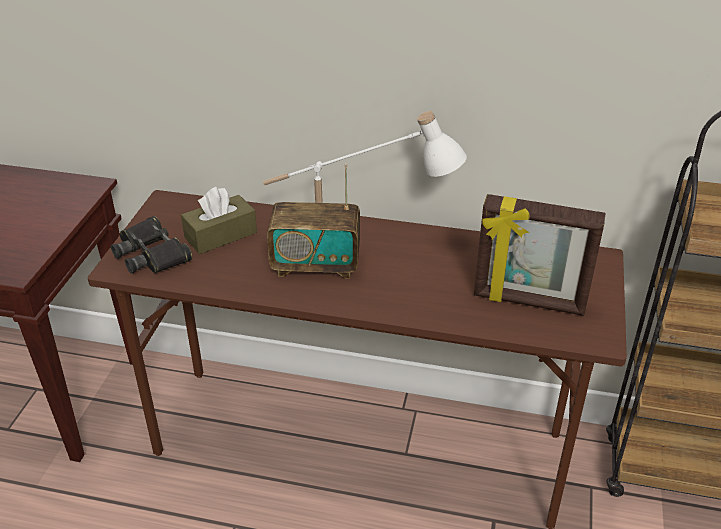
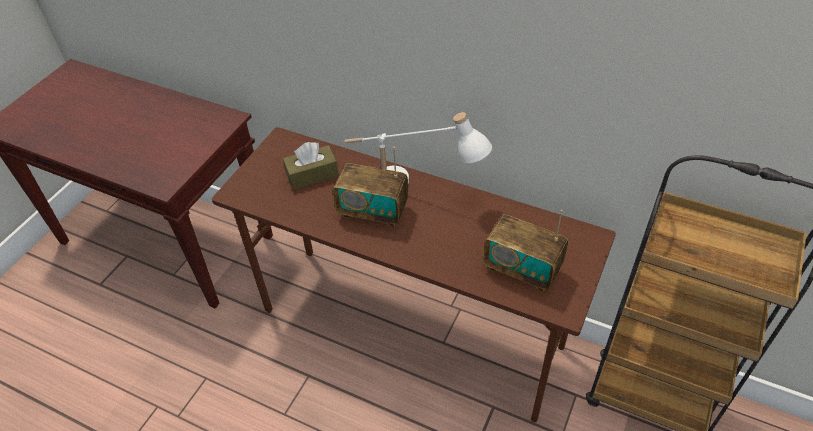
camera: 15 degrees right, 10 degrees up
(151, 254) = (259, 184): black binoculars -> none
(528, 302) = (522, 269): picture frame -> radio

